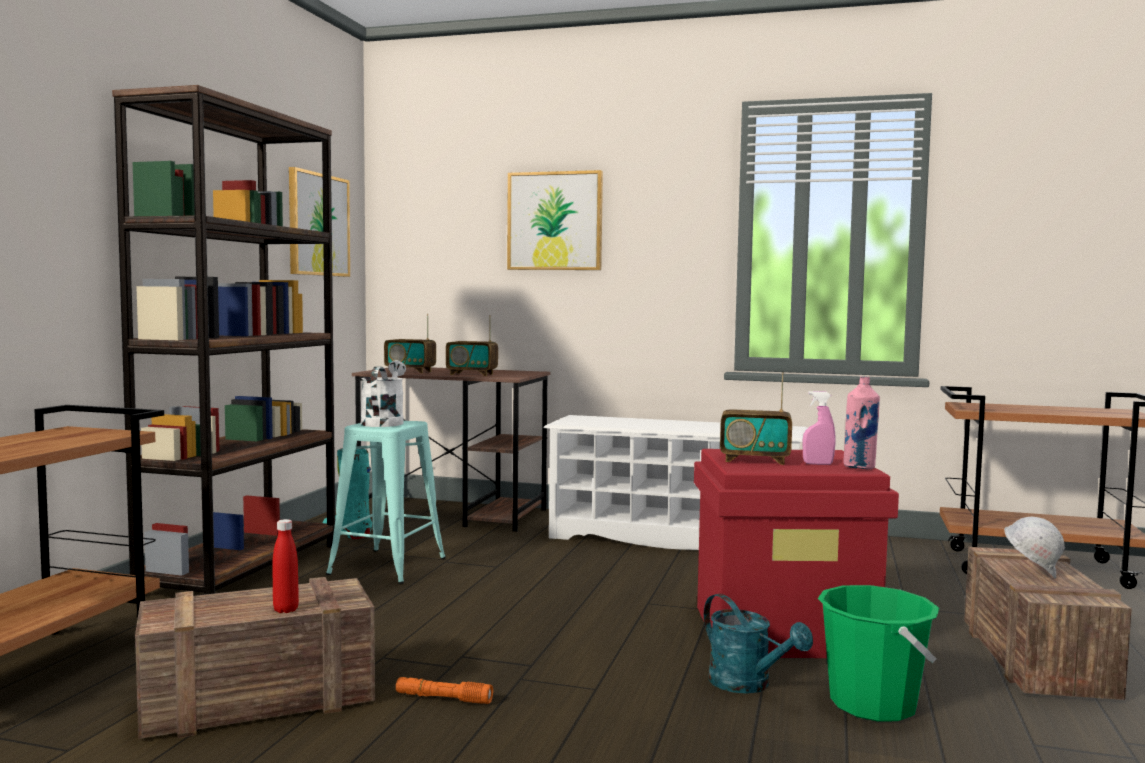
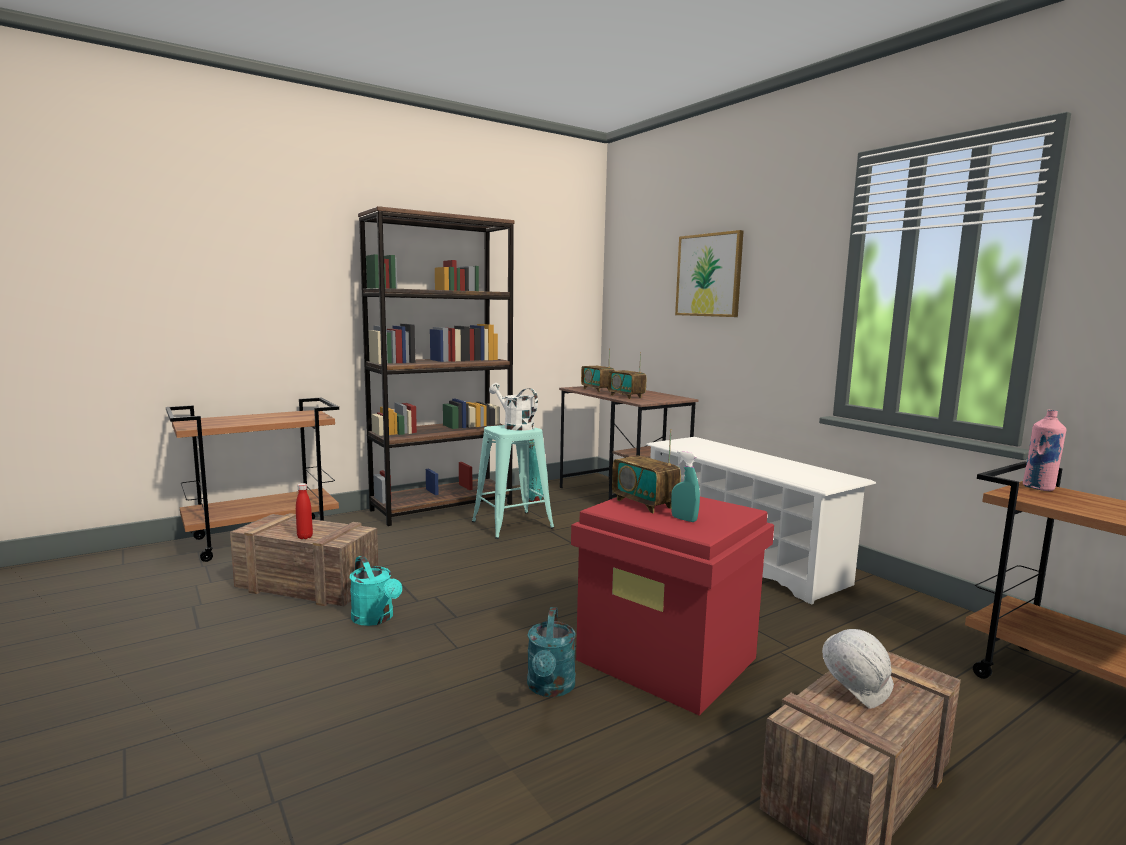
camera: 40 degrees right, 5 degrees up
(318, 225) = (549, 283): picture -> none
(384, 422) = (514, 426): white watering can -> white watering can turned 90 degrees counterclockwise
(443, 698) = (376, 619): orange flashlight -> turquoise watering can
(818, 464) = (684, 519): pink spray bottle -> turquoise spray bottle
(859, 467) = (708, 531): pink bottle -> pink bottle (1039, 488)
(873, 704) = (606, 748): green bucket -> none

